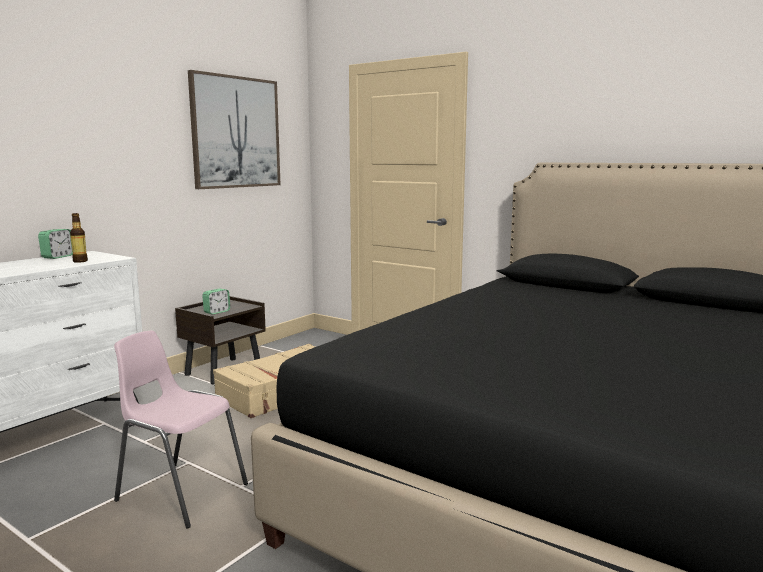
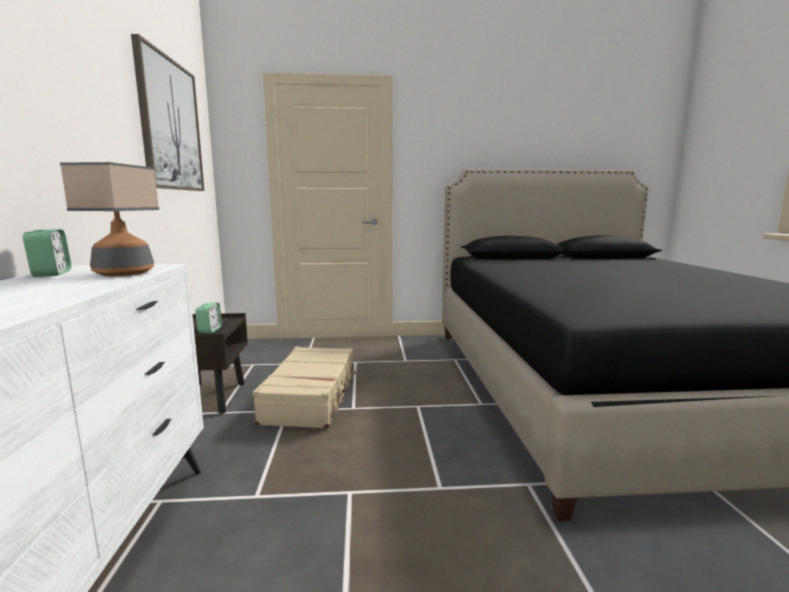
camera: 40 degrees left, 0 degrees up
(80, 261) = (124, 273): bottle -> table lamp
(181, 492) = (402, 522): pink chair -> none

